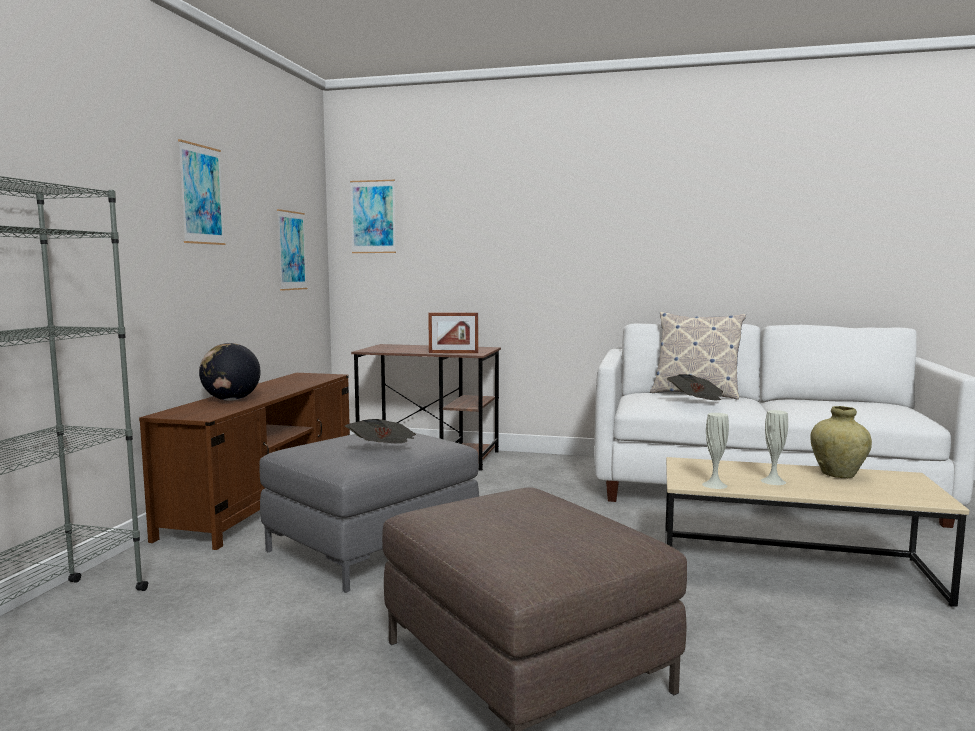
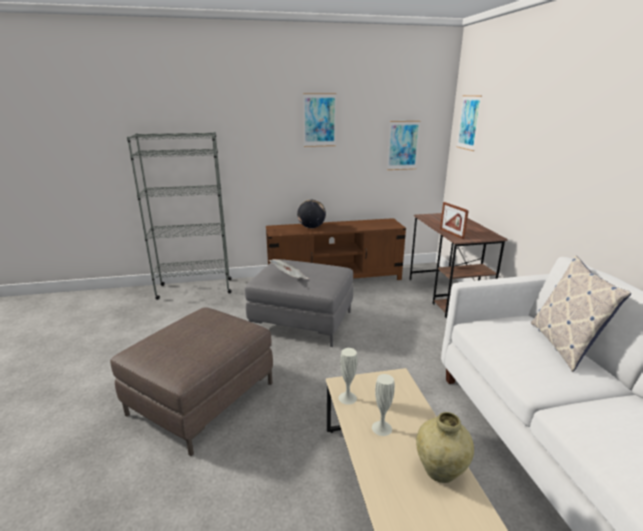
camera: 65 degrees right, 15 degrees up
(697, 403) = (514, 350): newspaper -> none

